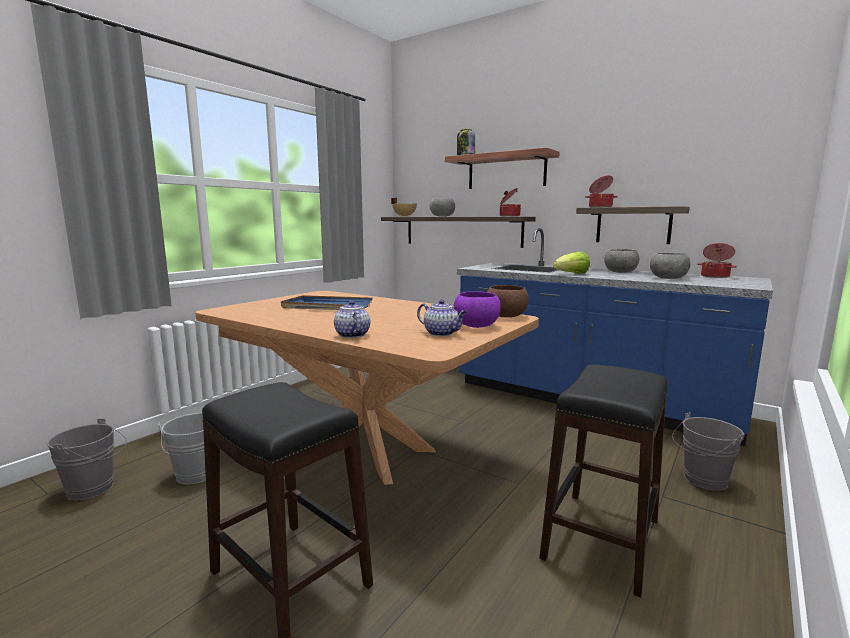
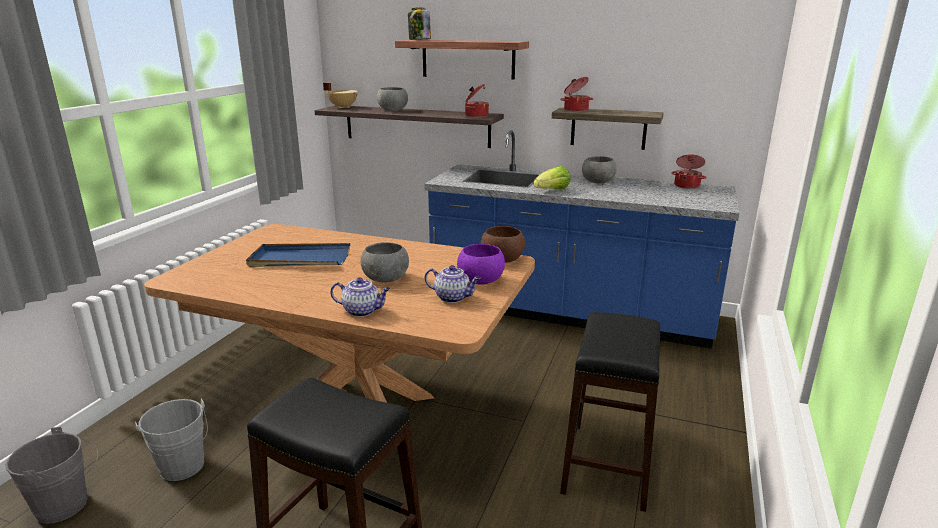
camera: 15 degrees left, 10 degrees up
(352, 335) = (362, 311): teapot -> teapot turned 135 degrees clockwise
(668, 278) = (646, 194): grey bowl -> grey bowl (386, 278)
(702, 481) = (680, 392): grey bucket -> none

